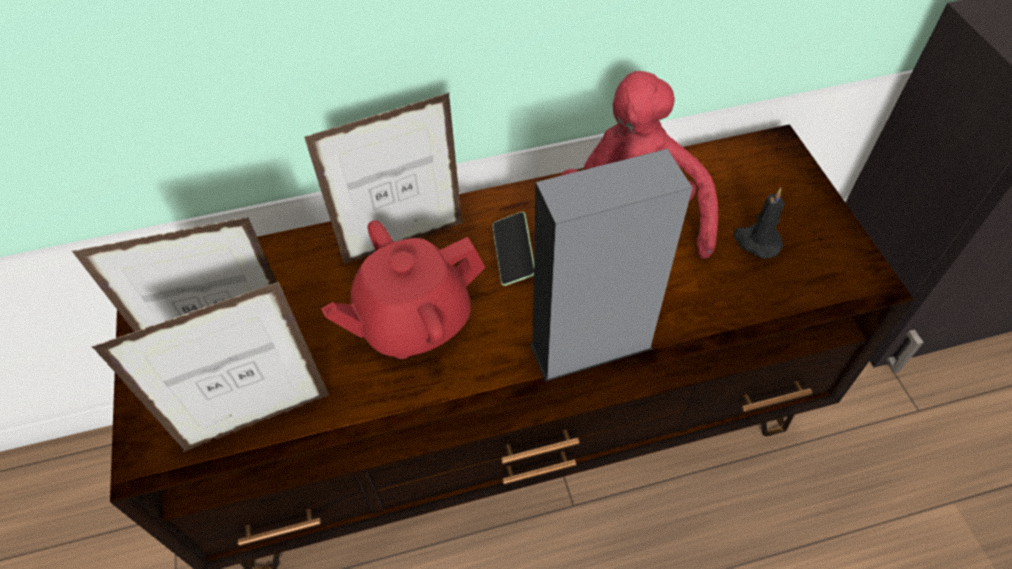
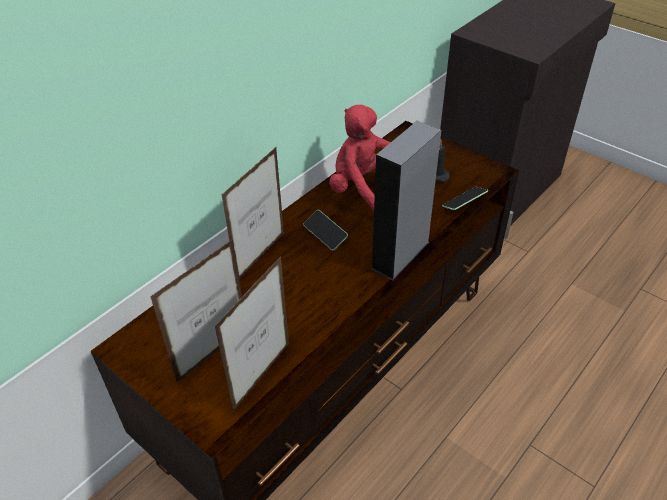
camera: 35 degrees left, 10 degrees down
(413, 321) = (301, 288): red teapot -> none
(765, 311) = (464, 203): none -> phone

